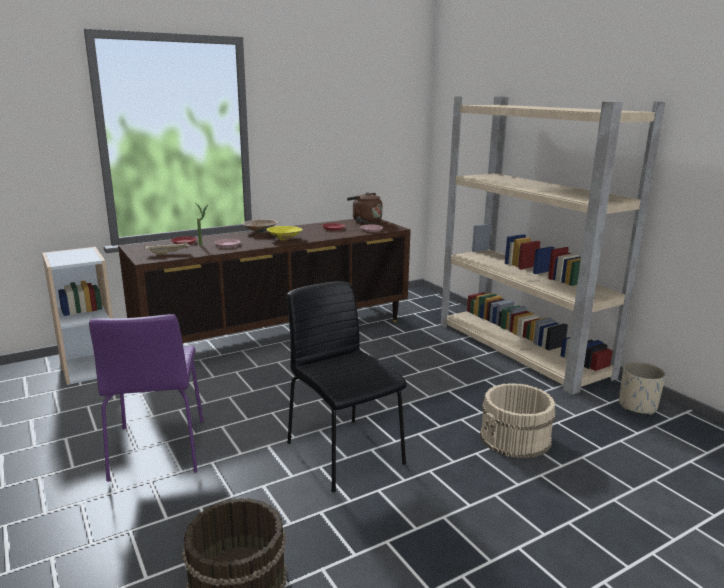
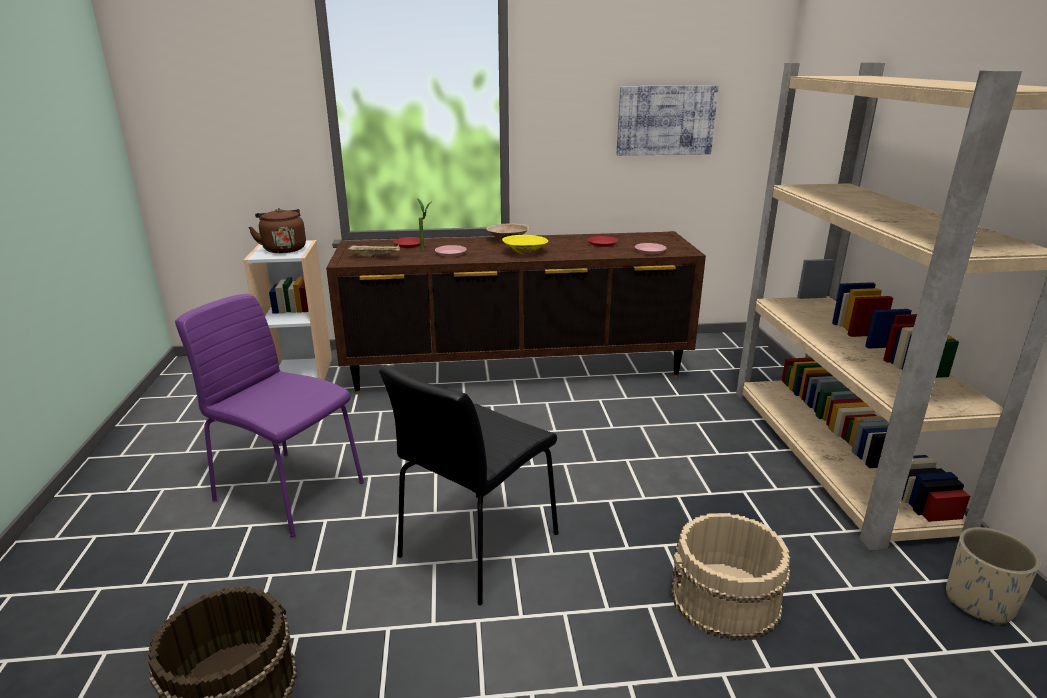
camera: 25 degrees right, 5 degrees up
(158, 451) = (285, 490): purple chair -> purple chair turned 105 degrees clockwise
(342, 451) = (475, 548): black chair -> black chair turned 135 degrees counterclockwise
(357, 136) = (665, 120): none -> picture
(365, 221) = (655, 237): brown kettle -> brown kettle (283, 249)

